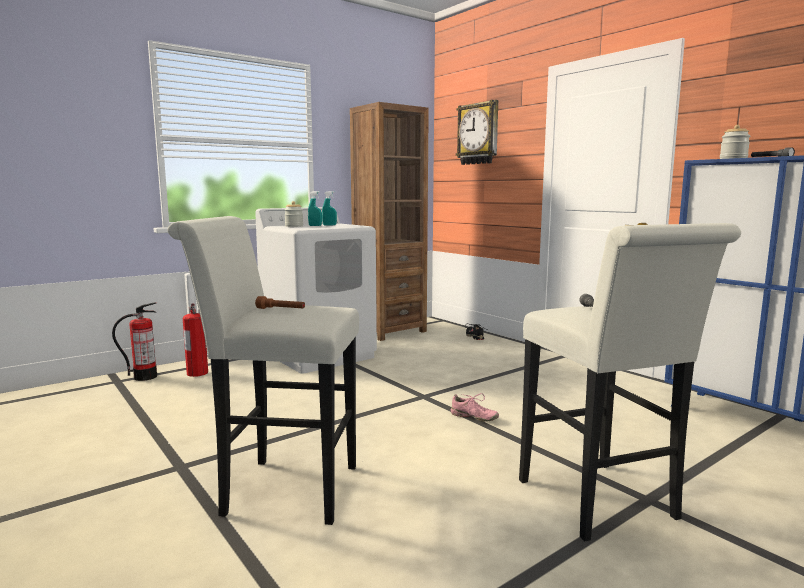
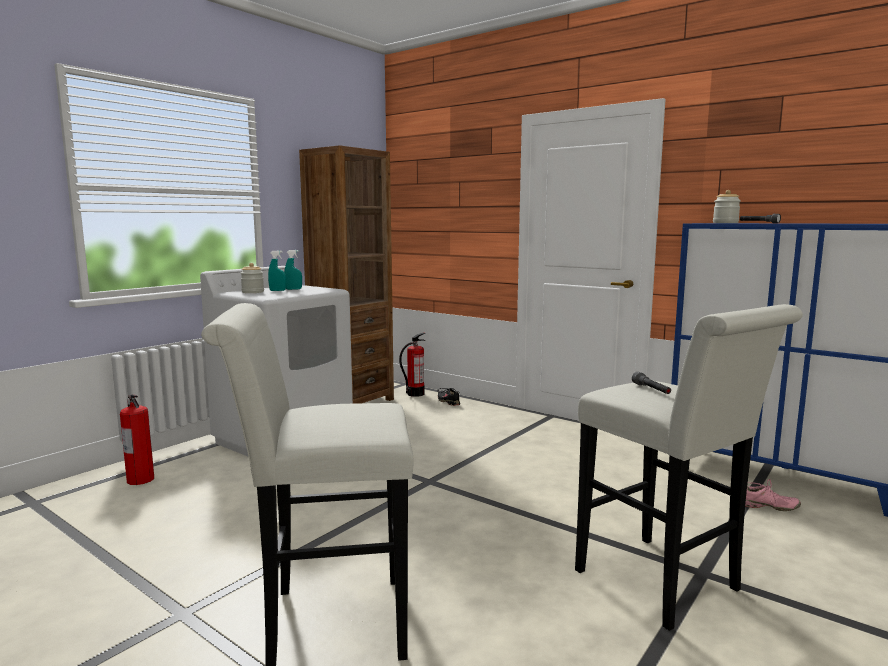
camera: 15 degrees left, 0 degrees up
(145, 377) = (70, 492): fire extinguisher -> fire extinguisher (415, 394)
(281, 310) = (326, 415): brown flashlight -> none
(473, 417) = (494, 501): pink shoe -> pink shoe (768, 507)
(478, 134) = (442, 181): wall clock -> none

